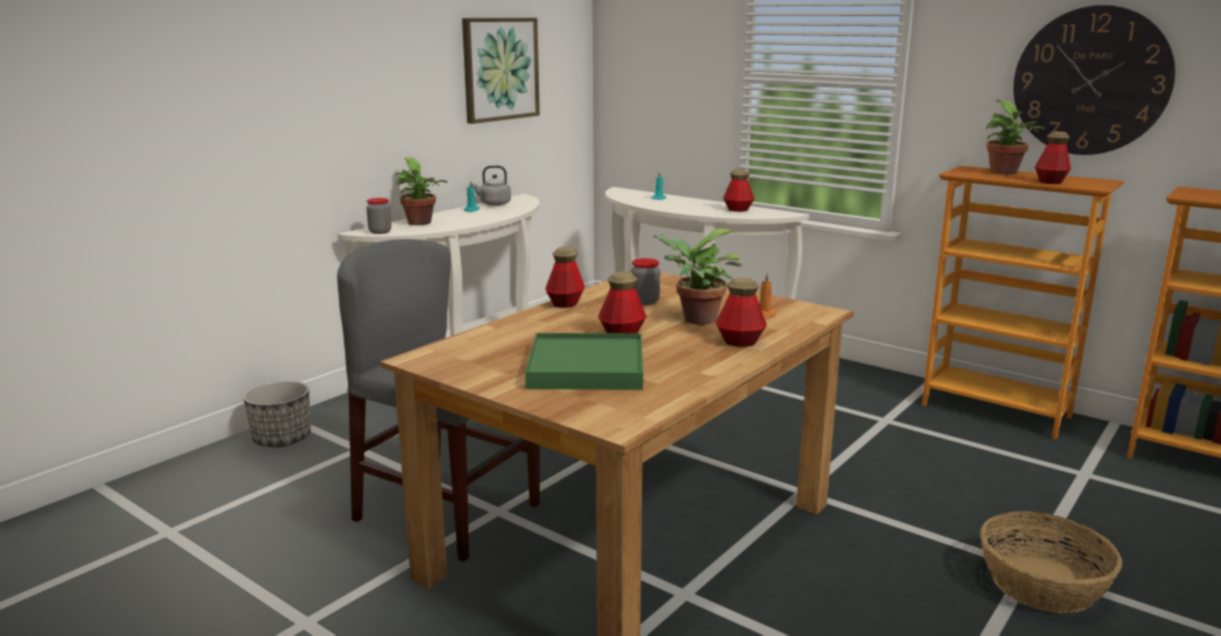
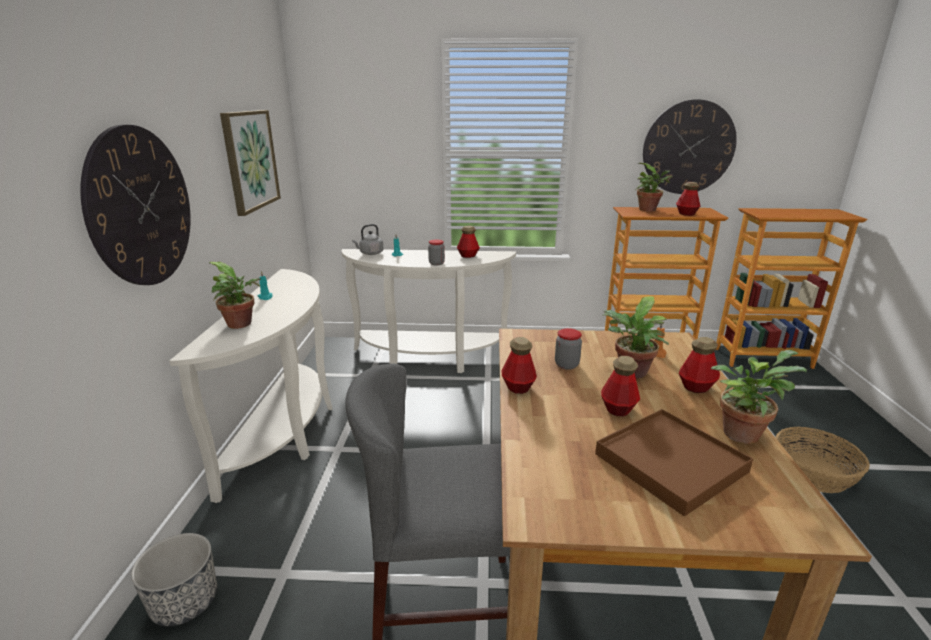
camera: 35 degrees left, 5 degrees up
(340, 93) = (141, 207): none -> wall clock
(380, 232) = (216, 346): jar -> jar (436, 263)
(493, 204) = (274, 286): grey kettle -> grey kettle (370, 253)
(586, 367) = (670, 463): green tray -> brown tray
(703, 373) = (742, 432): none -> potted plant

